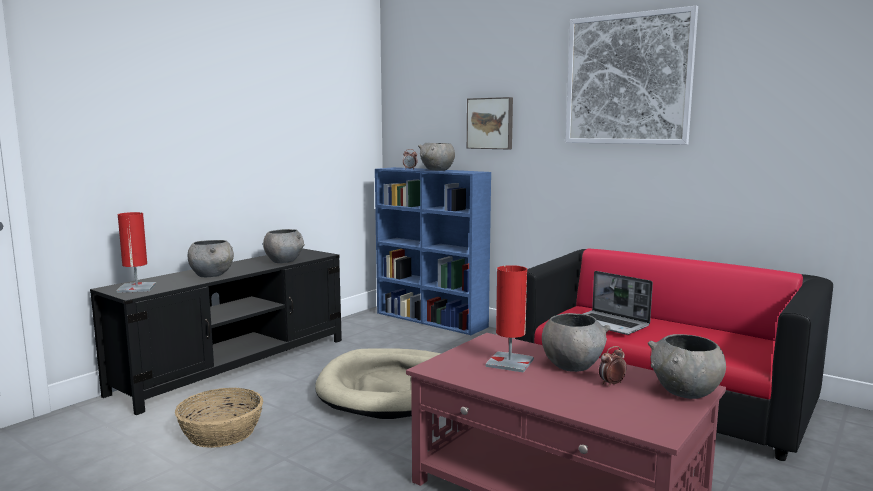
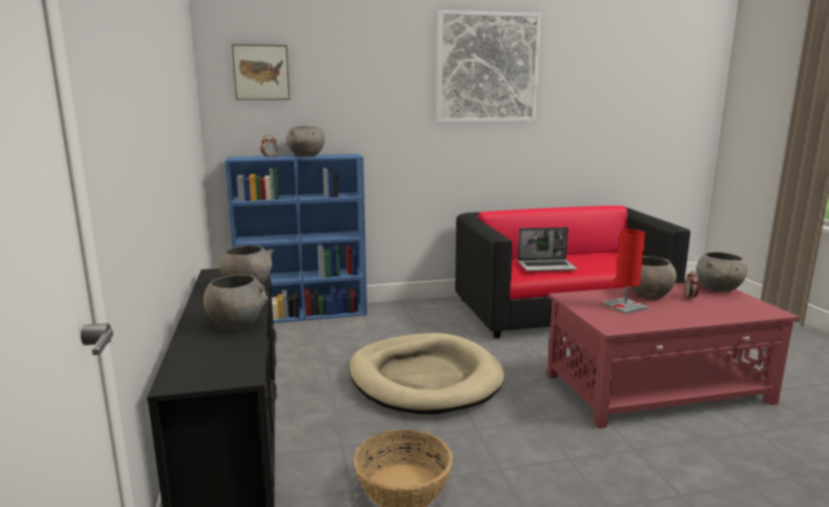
camera: 50 degrees left, 5 degrees up
(136, 288) = (213, 369): red table lamp -> none
(490, 123) = (355, 105): picture -> picture (261, 72)

